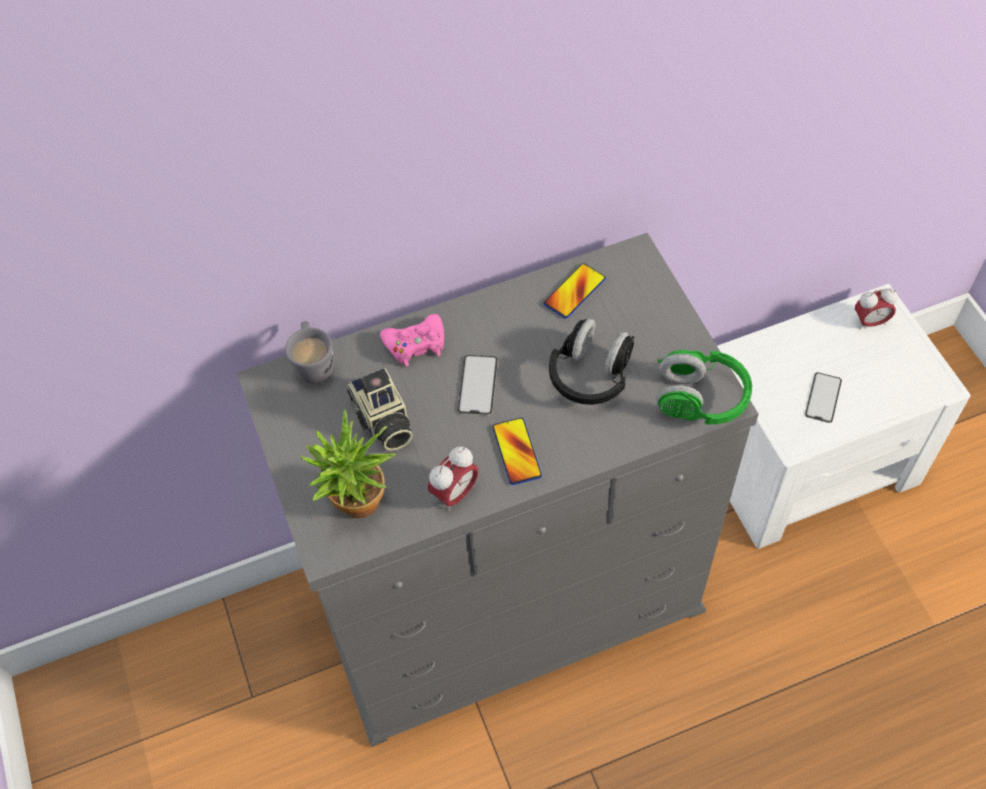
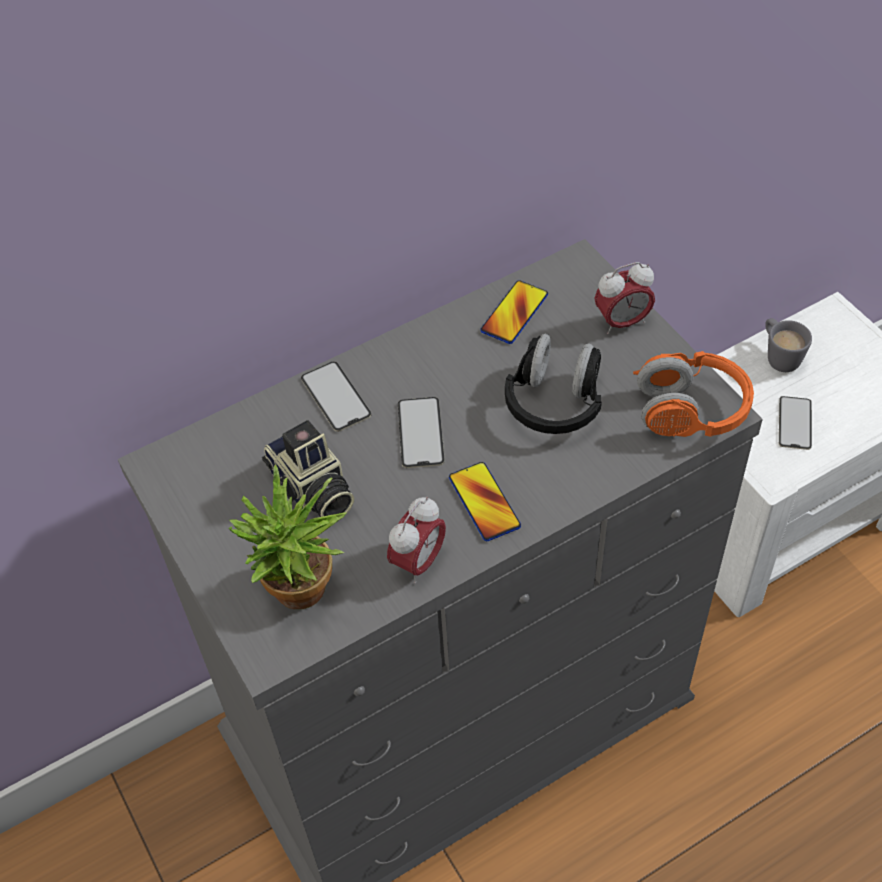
camera: 10 degrees left, 5 degrees down
(314, 364) = (213, 436): grey mug -> grey mug (779, 356)
(416, 344) = (335, 397): pink game controller -> phone
(700, 398) = (690, 411): green headphones -> orange headphones
(870, 322) = (827, 335): alarm clock -> alarm clock (622, 322)

